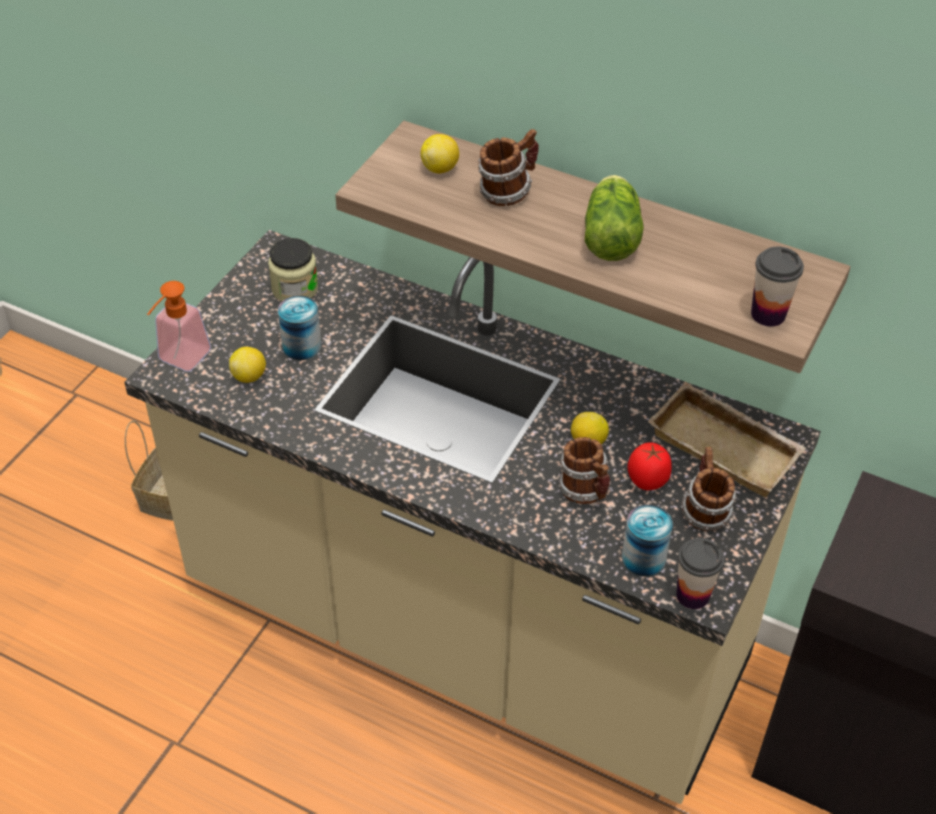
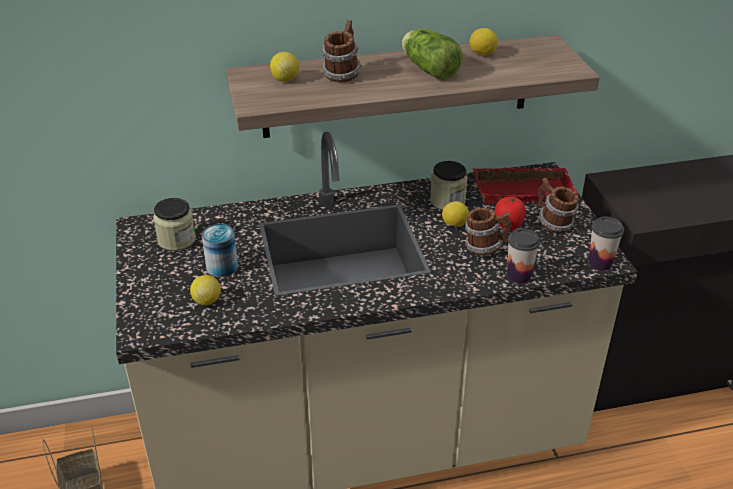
camera: 40 degrees left, 10 degrees down
(180, 361) = (144, 318): soap dispenser -> none
(619, 406) = (447, 201): none -> jar
(643, 558) = (555, 261): can -> none
(704, 247) = (482, 54): none -> lemon
(727, 446) = (523, 190): beige tray -> red tray
(768, 314) = (556, 67): cup -> cup (518, 276)

